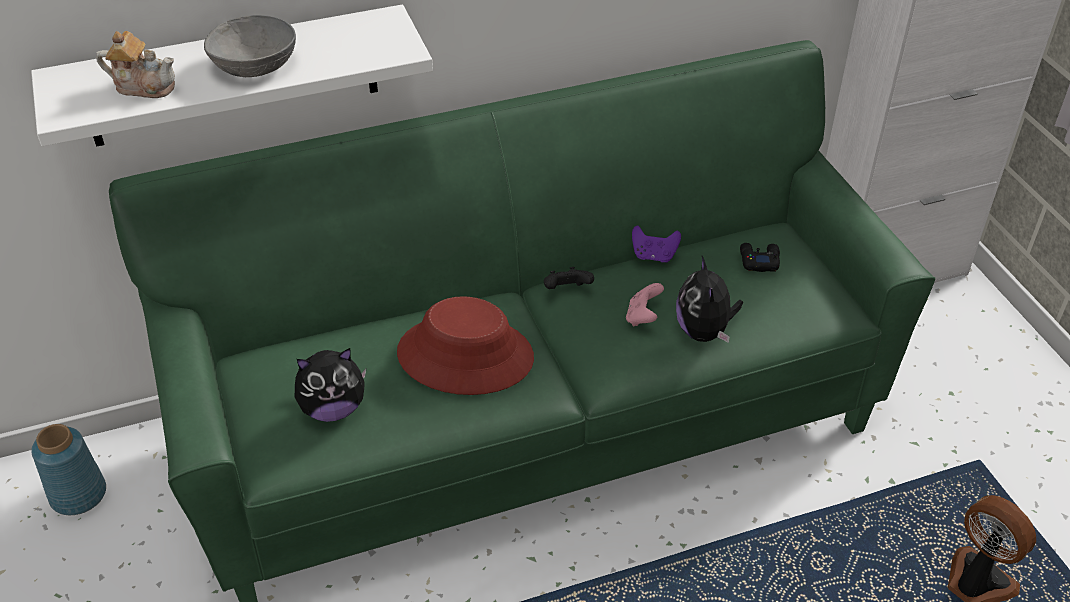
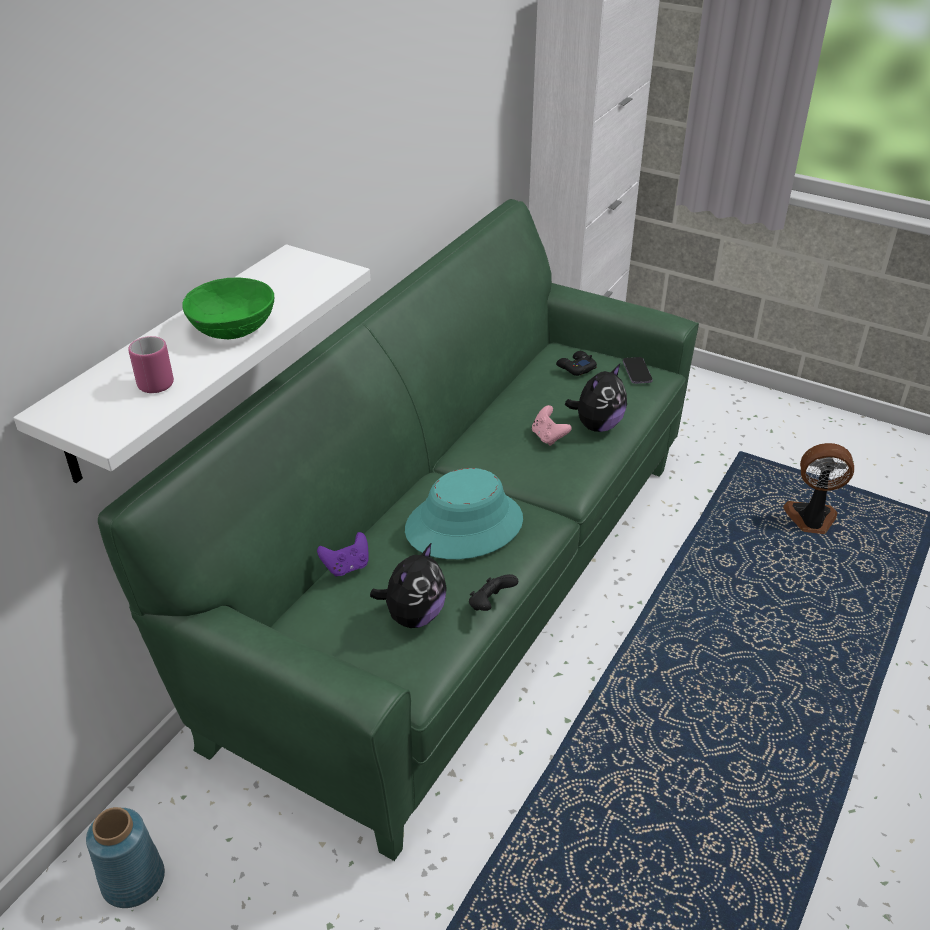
camera: 40 degrees left, 5 degrees down
(144, 86) = (155, 381): teapot -> pink mug
(256, 66) = (234, 327): grey bowl -> green bowl
(465, 355) = (464, 525): red hat -> turquoise hat
(567, 291) = (474, 449): black game controller -> black game controller (490, 604)
(654, 256) = (505, 397): purple game controller -> purple game controller (347, 567)
(704, 332) = (597, 425): plush toy -> plush toy turned 90 degrees counterclockwise
(818, 298) = (637, 372): none -> phone

